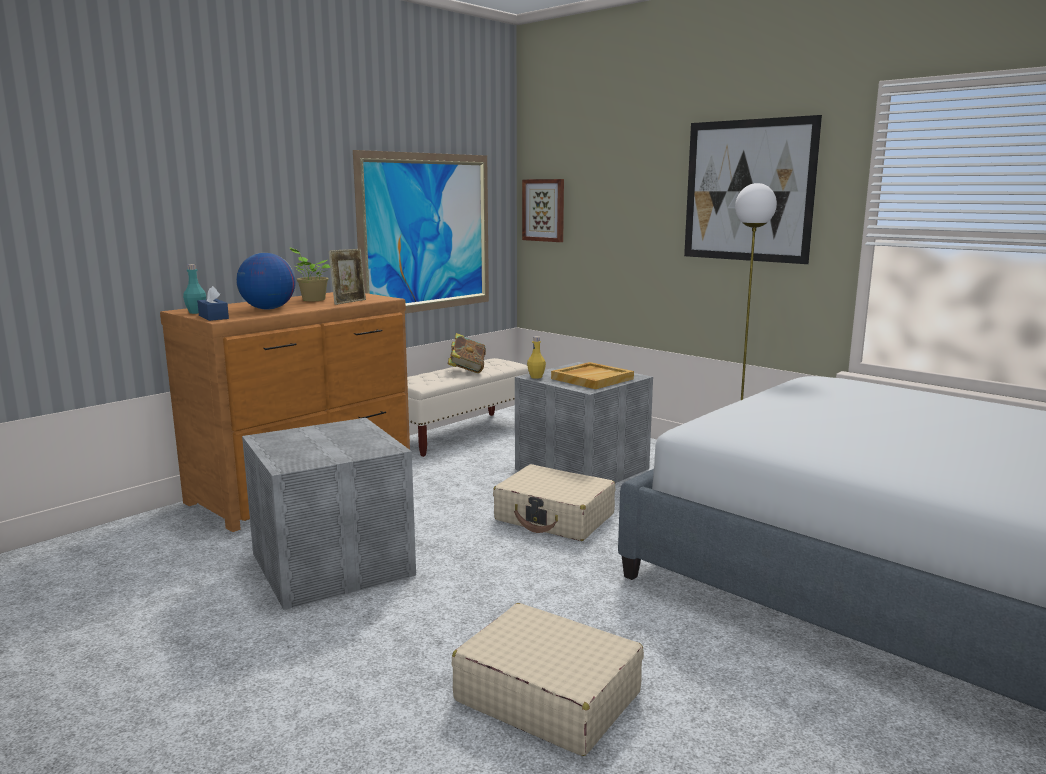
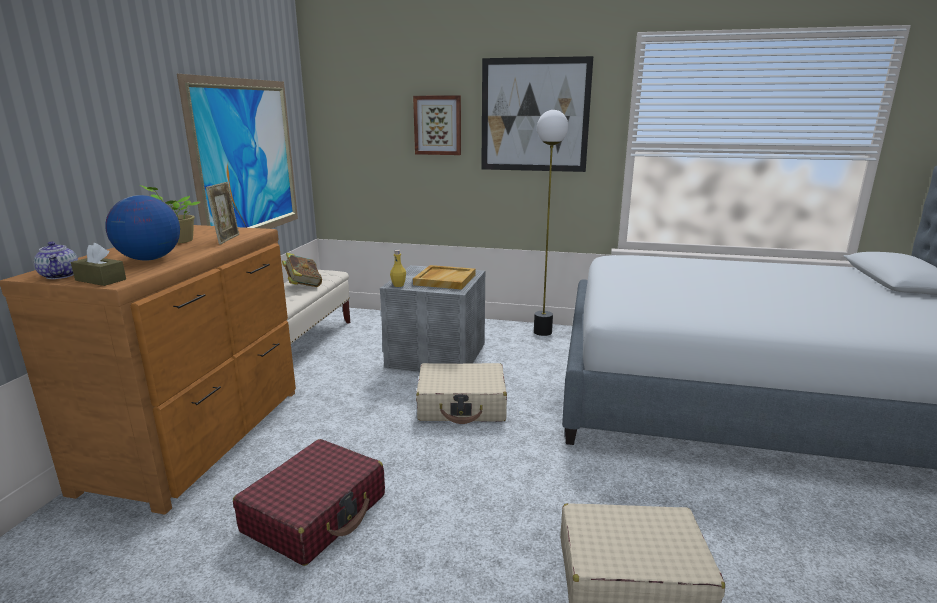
camera: 30 degrees left, 5 degrees up
(196, 312) = (60, 275): turquoise bottle -> teapot
(213, 317) = (100, 280): blue tissue box -> brown tissue box
(333, 563) = (316, 513): grey storage box -> red suitcase
(544, 210) = (338, 133): picture -> picture (438, 125)

